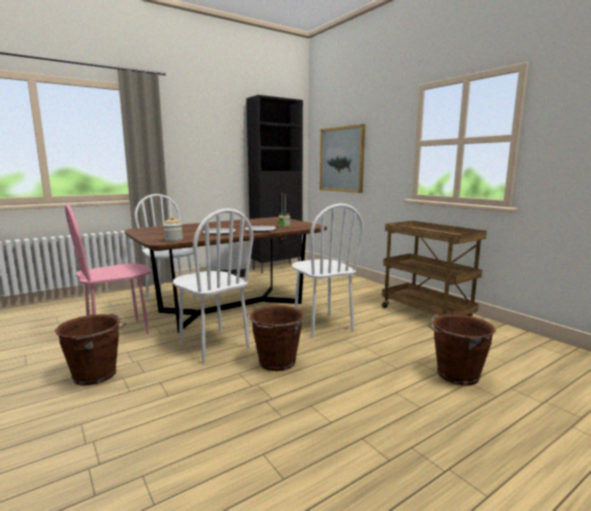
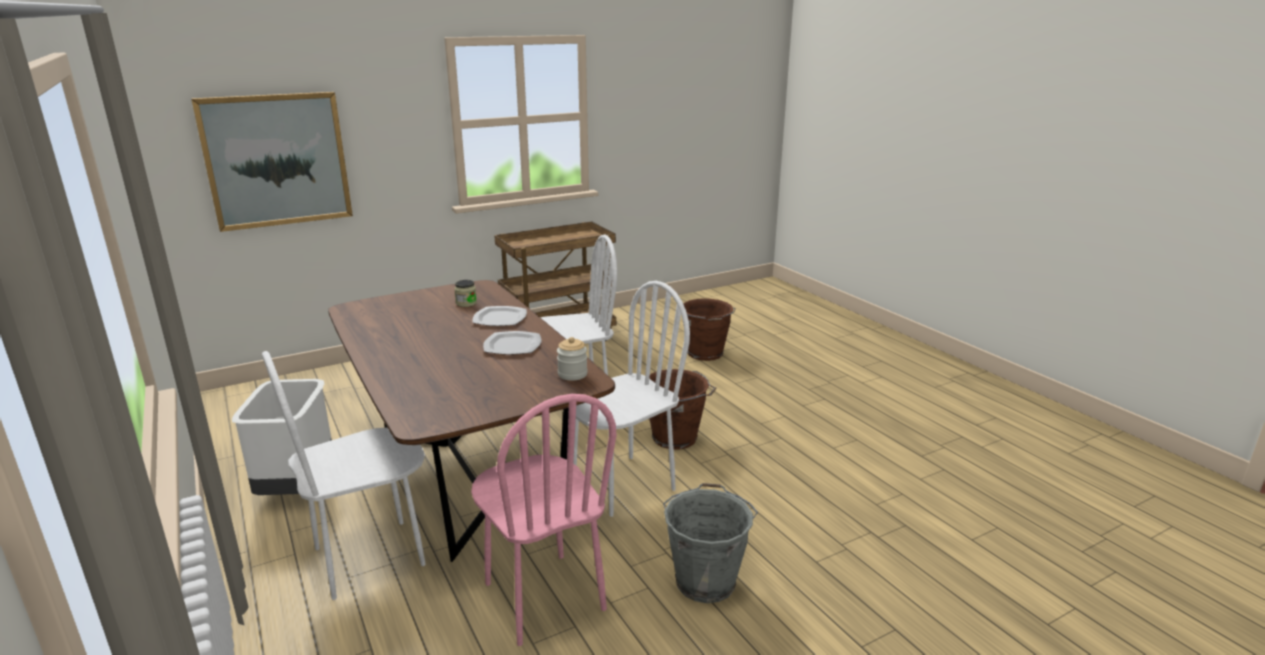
camera: 85 degrees left, 10 degrees up
(96, 375) = (705, 580): brown bucket -> grey bucket
(277, 268) = (232, 428): black cabinet -> none

